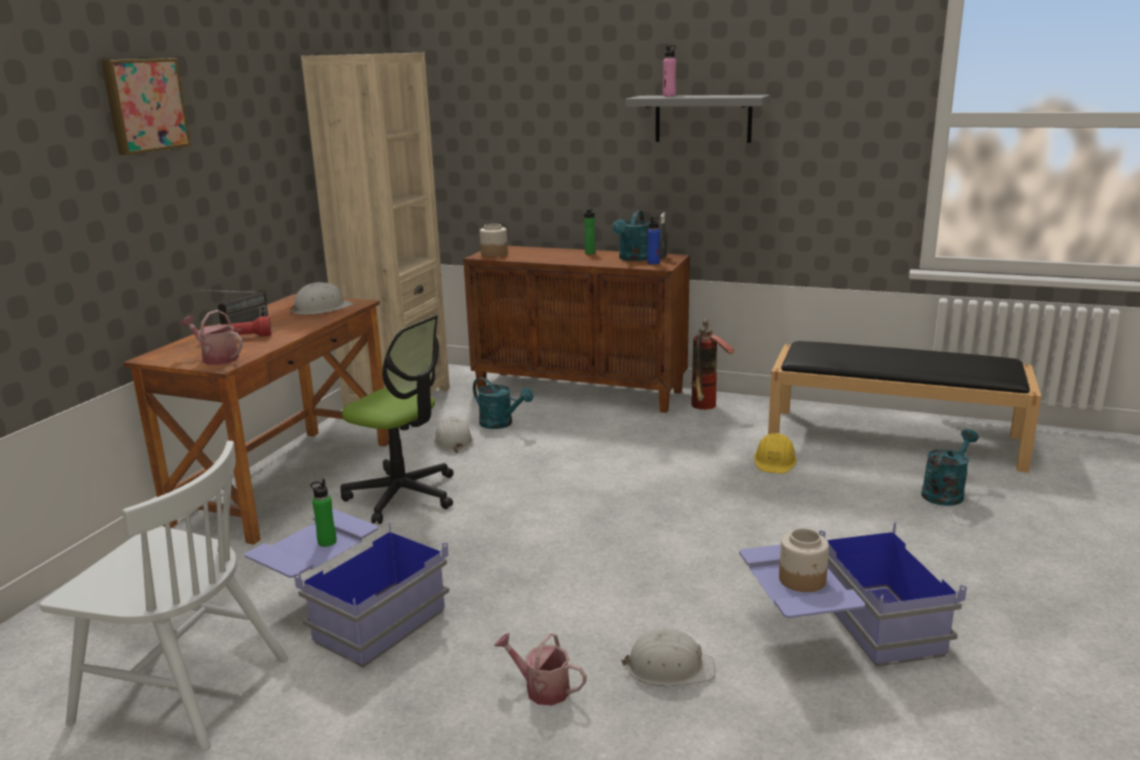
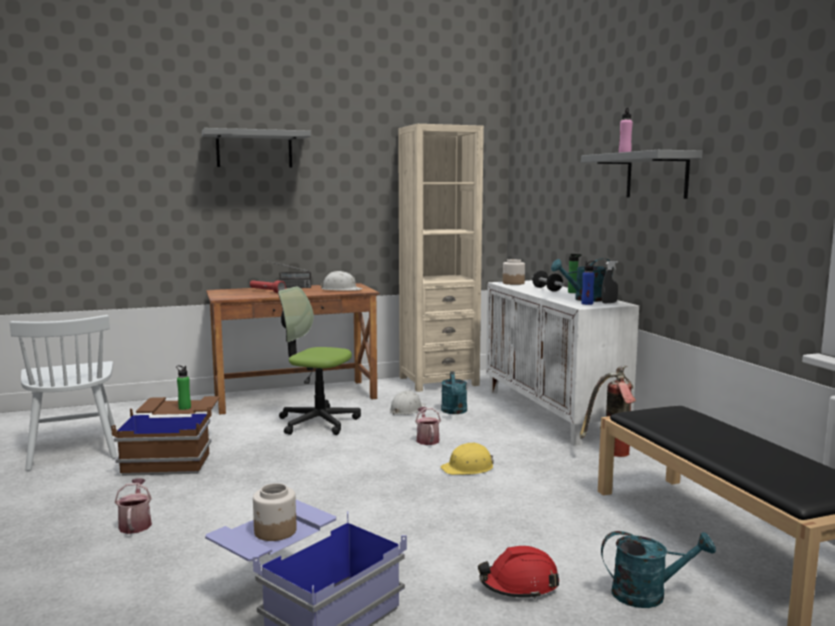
camera: 50 degrees right, 10 degrees down
(144, 105) = (254, 149): picture -> grey shelf
(216, 358) = (230, 295): watering can -> watering can (427, 439)
(351, 612) = (174, 455): blue storage box -> brown storage box
(402, 495) = (318, 422): office chair -> office chair turned 120 degrees clockwise
(555, 254) = (547, 289): none -> dumbbell
(580, 391) = (552, 413): brown cabinet -> white cabinet
(669, 668) = (192, 553): white hard hat -> none
(775, 461) = (564, 504): yellow hard hat -> yellow hard hat (468, 468)
(892, 530) = (519, 585): none -> red hard hat

